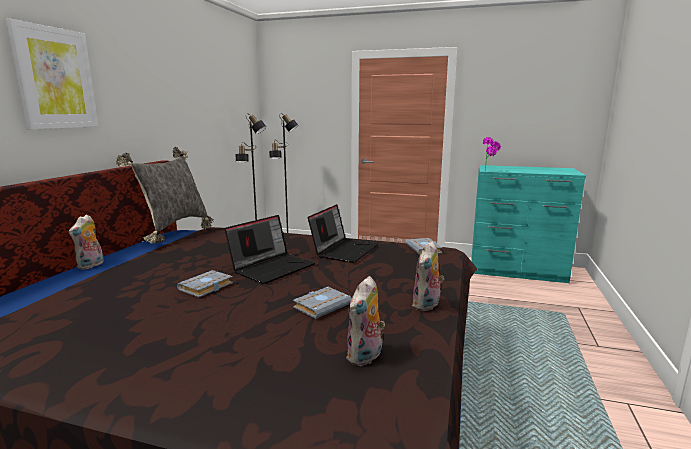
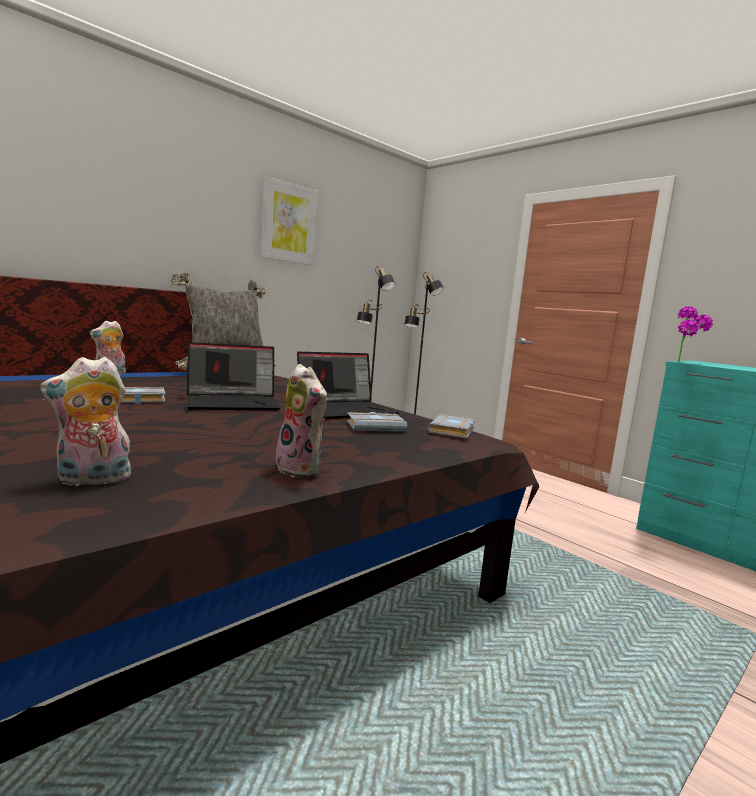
camera: 30 degrees right, 5 degrees down
(55, 78) = (134, 193): picture -> picture (288, 223)
(322, 305) = (188, 435): grey book -> grey book (376, 427)
(427, 305) = (302, 469): plush toy -> plush toy turned 105 degrees counterclockwise

